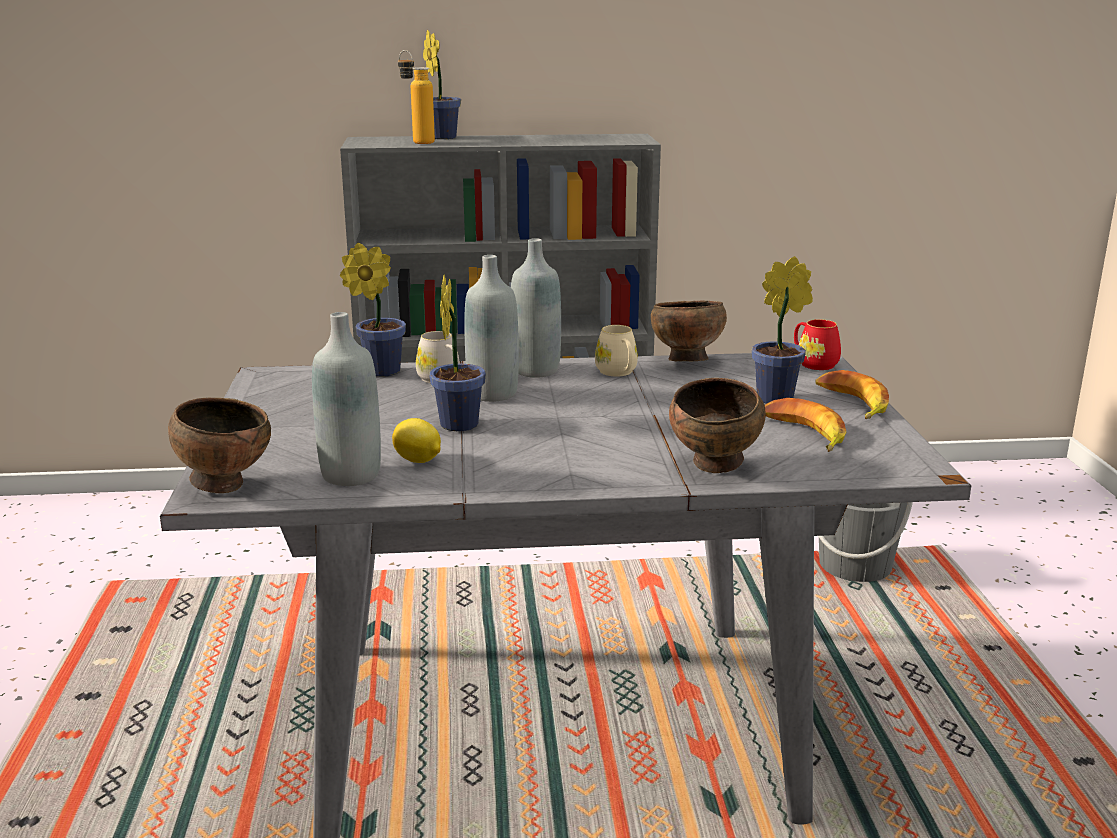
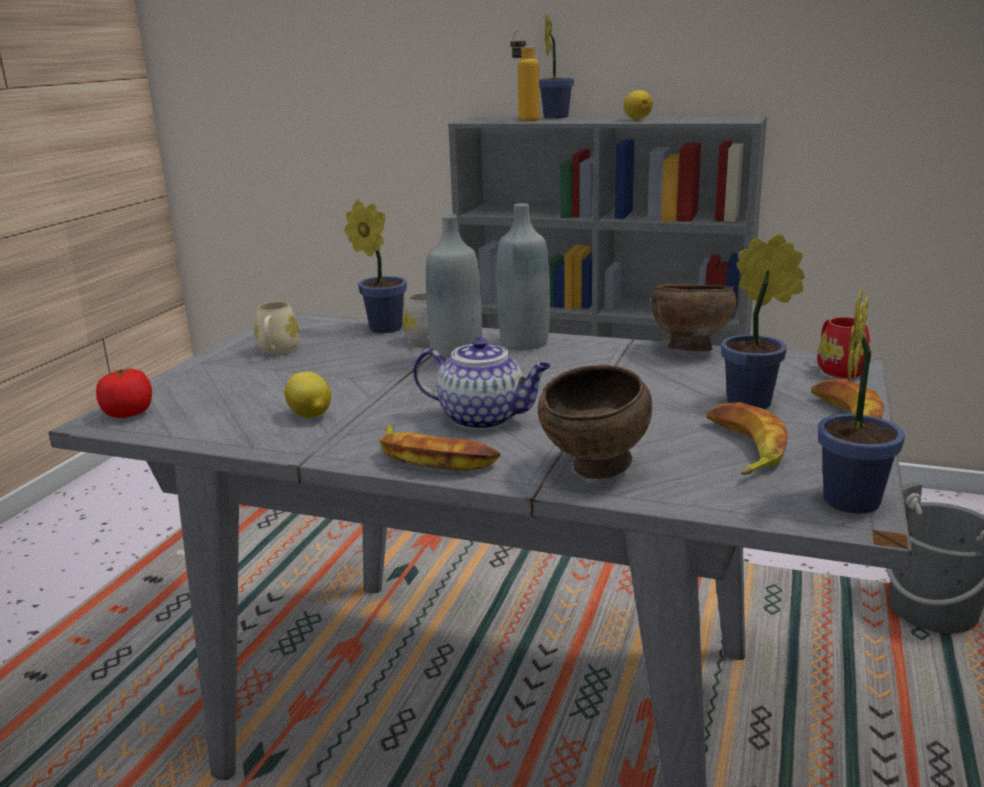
camera: 25 degrees right, 0 degrees up
(225, 485) = (129, 413): brown bowl -> tomato
(351, 475) = (237, 420): grey bottle -> none
(460, 422) = (393, 384): potted plant -> potted plant (852, 497)
(533, 139) = (637, 119): none -> lemon
(576, 477) = (434, 457): none -> banana
(579, 440) = (484, 418): none -> teapot
(618, 373) = (603, 354): beige mug -> beige mug (277, 351)

